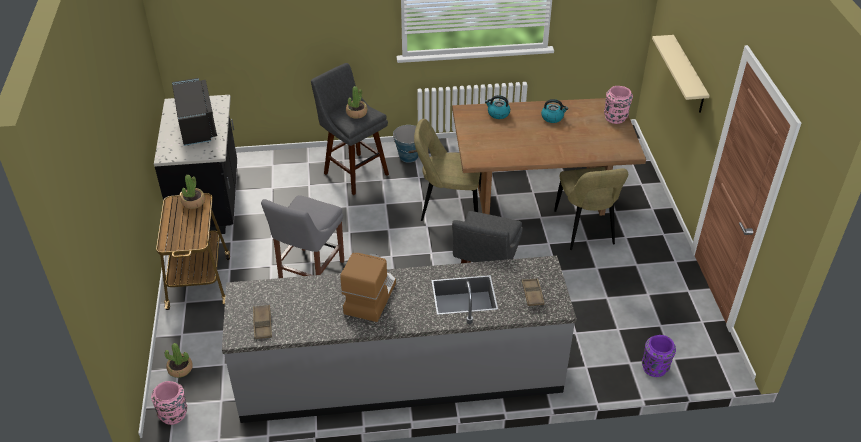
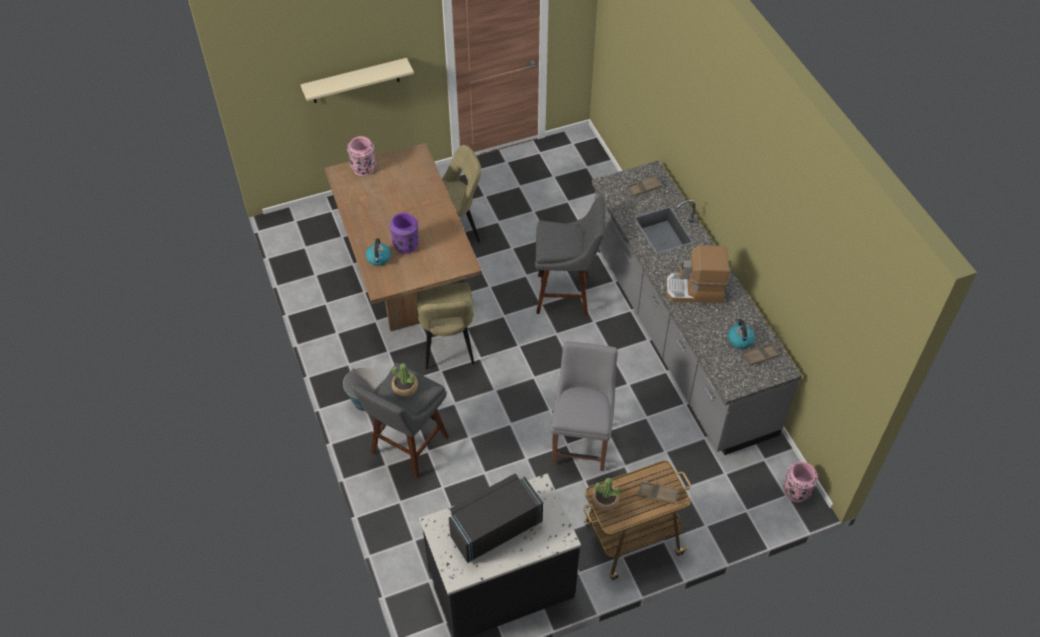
camera: 105 degrees left, 10 degrees up
(178, 233) = (657, 494): none -> brown tray
(180, 369) = (746, 508): potted plant -> none
(309, 272) = (581, 441): grey chair -> grey chair turned 90 degrees counterclockwise
(552, 117) = (374, 214): kettle -> kettle (739, 339)
(655, 367) = (600, 176): purple vase -> purple vase (406, 245)

